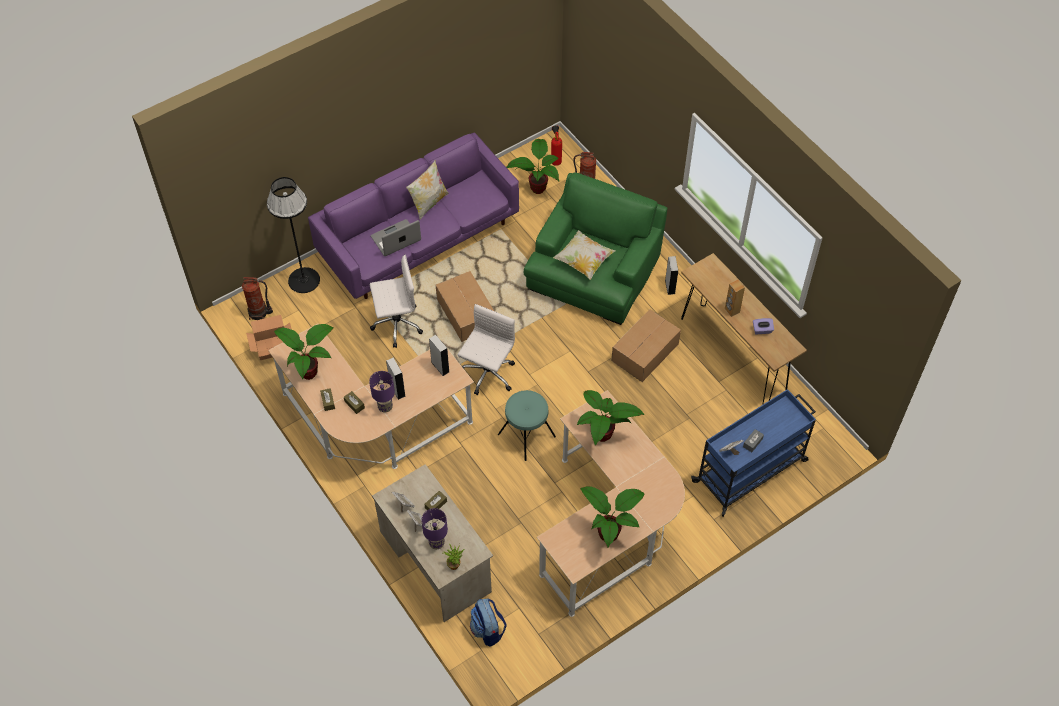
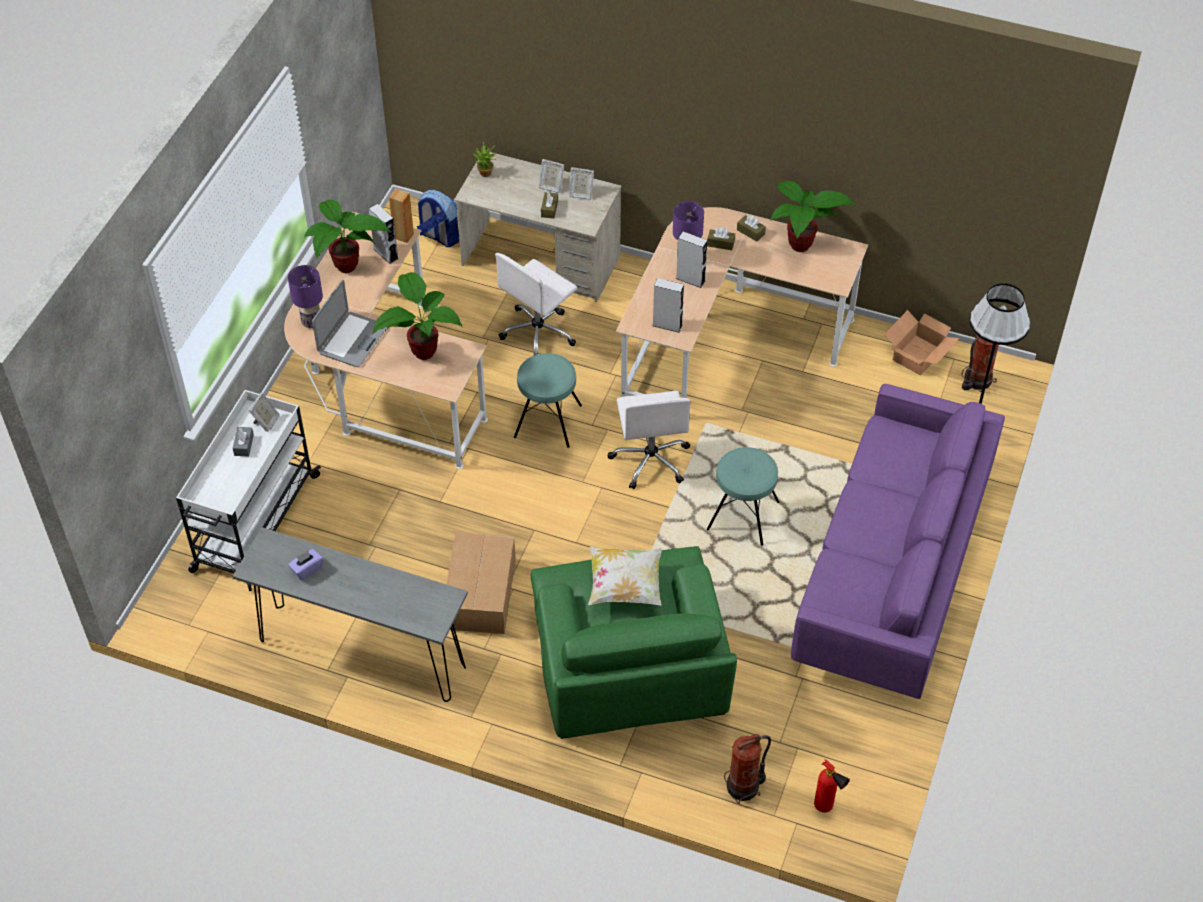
camera: 145 degrees right, 5 degrees down
(396, 239) = (885, 479): laptop -> laptop (352, 340)
(396, 324) = (811, 456): white office chair -> white office chair (539, 332)
(429, 203) = (895, 549): pillow -> none
(437, 543) = (518, 181): purple table lamp -> purple table lamp (311, 322)
(466, 312) = (742, 516): cardboard box -> turquoise stool
(537, 187) = (812, 746): potted plant -> none
(670, 286) = (511, 703): grey speaker -> grey speaker (386, 254)
(732, 310) = (363, 574): brown speaker -> brown speaker (403, 235)
(733, 356) = (362, 654): brown console table -> grey console table
(751, 470) = (254, 524): blue cart -> white cart

